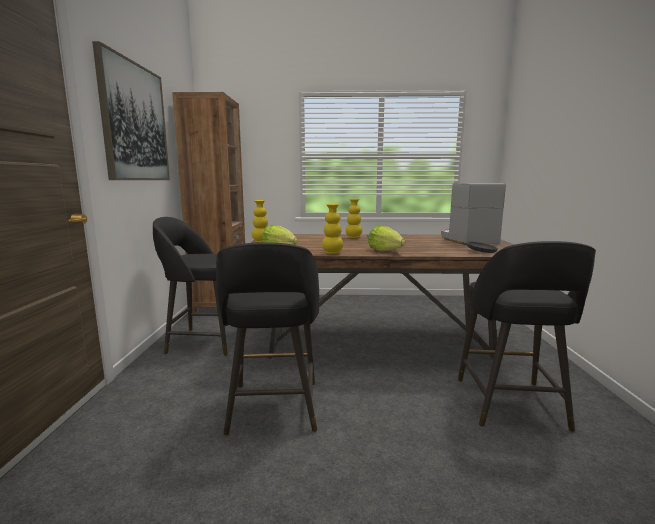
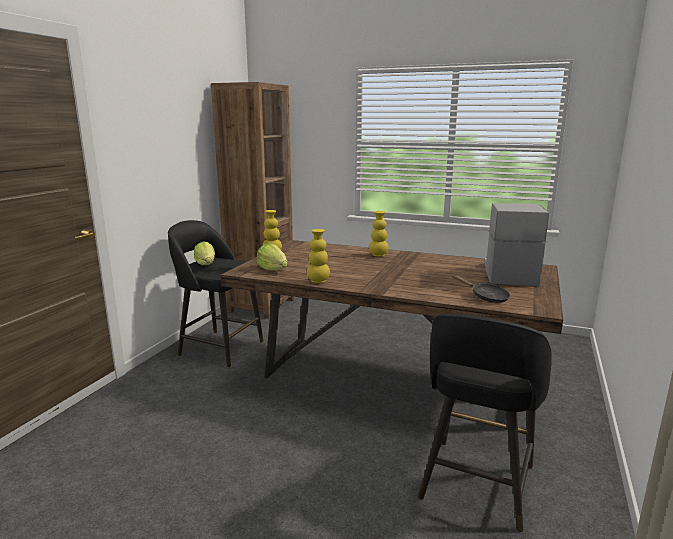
camera: 20 degrees right, 5 degrees up
(135, 122) = (158, 128): picture -> none
(273, 409) = (233, 432): black stool -> none
(385, 251) = (378, 284): lettuce -> lettuce (206, 264)

